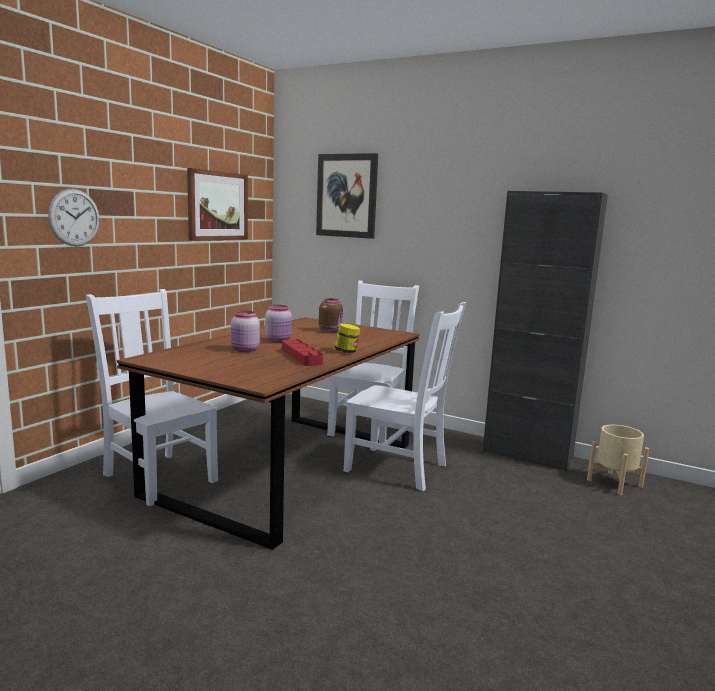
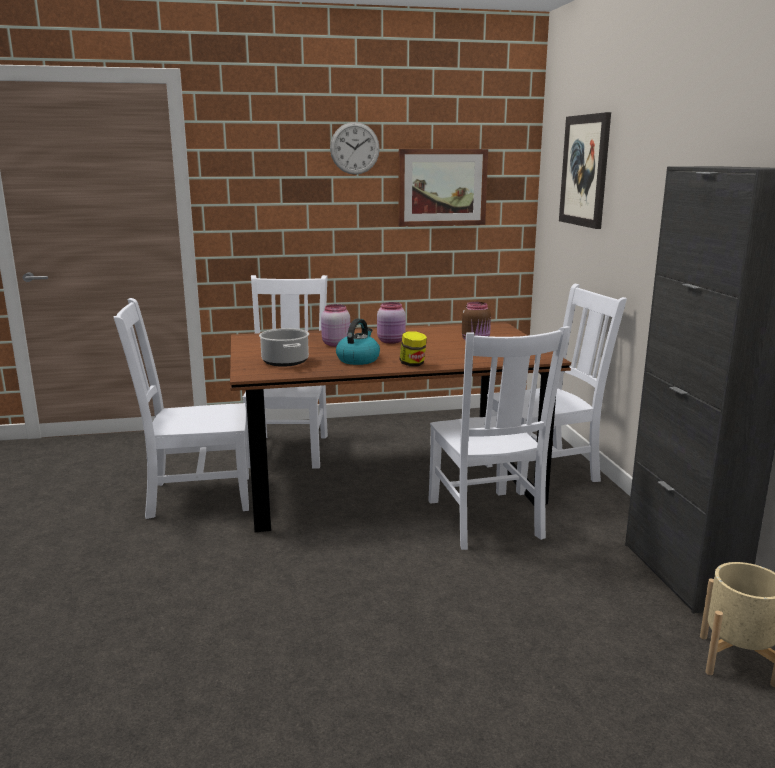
camera: 50 degrees right, 5 degrees up
(74, 217) = (264, 206): wall clock -> wall clock (354, 148)
(151, 550) = (195, 496): none -> white chair
(254, 369) = (285, 362): none -> cooking pot
(301, 356) = (358, 359): red tray -> kettle

